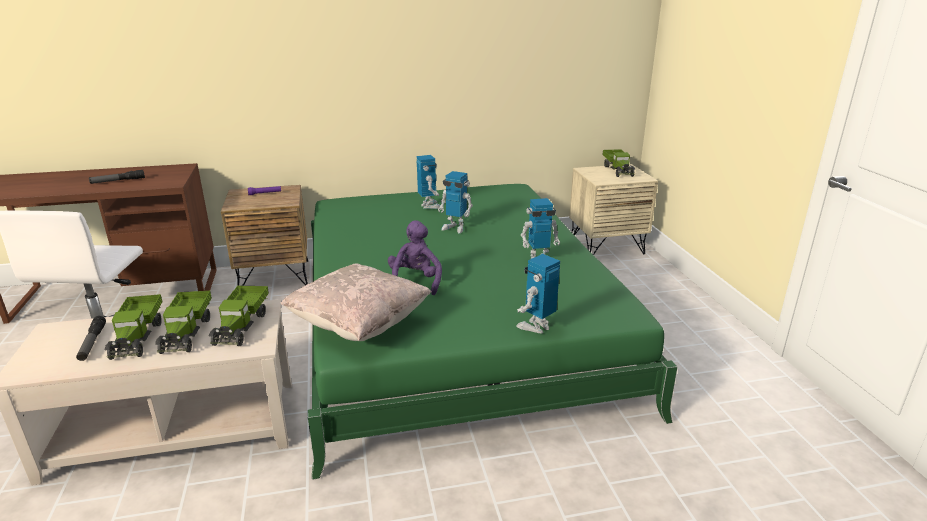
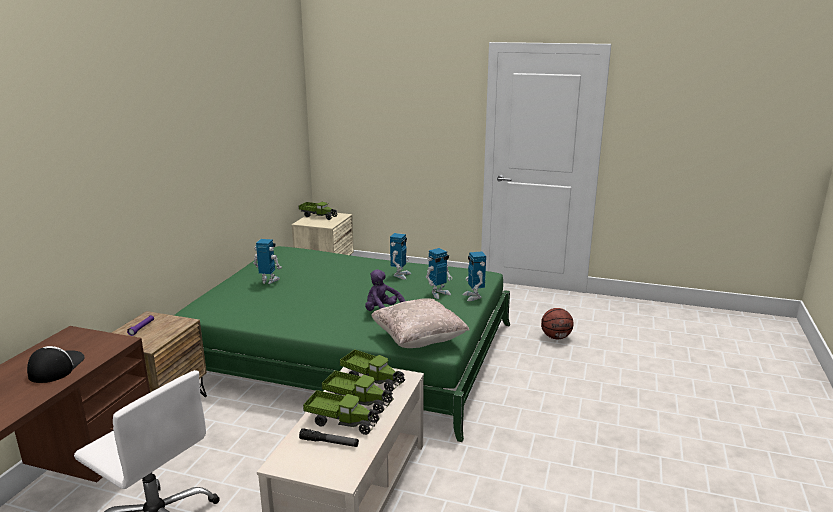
camera: 60 degrees left, 5 degrees down
(118, 181) = (56, 367): flashlight -> cap
(455, 227) = (320, 283): toy robot -> toy robot (438, 293)
(697, 489) = (556, 337): none -> basketball

